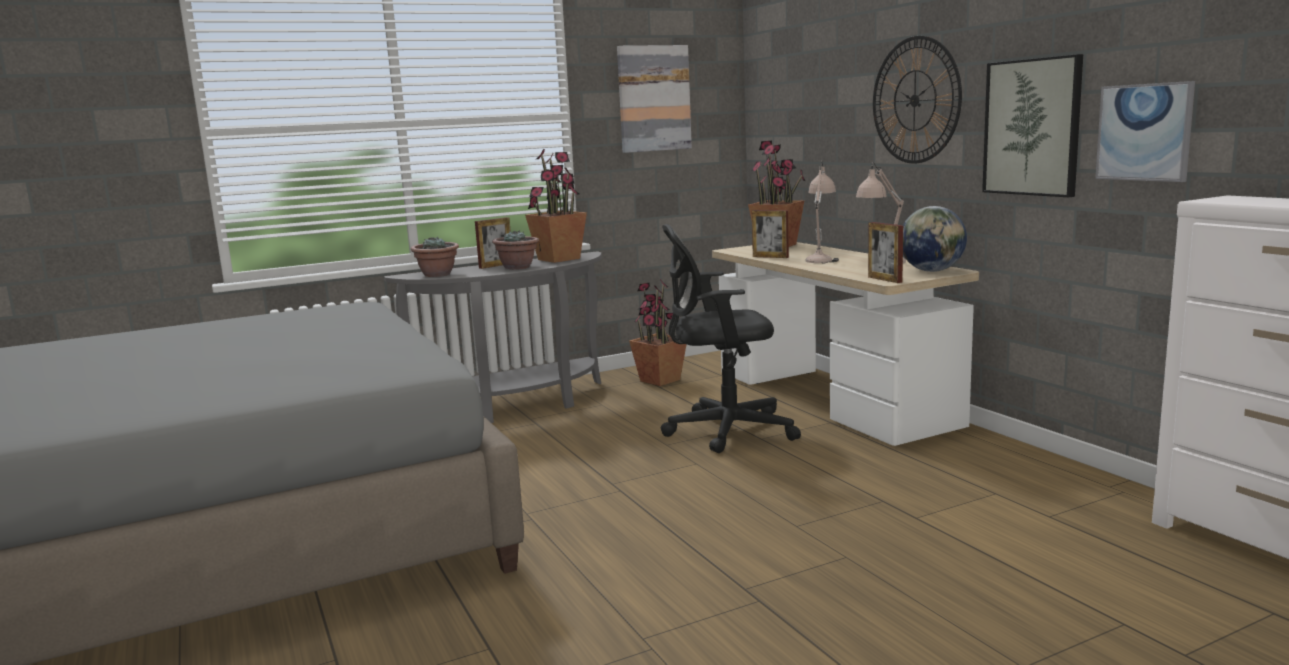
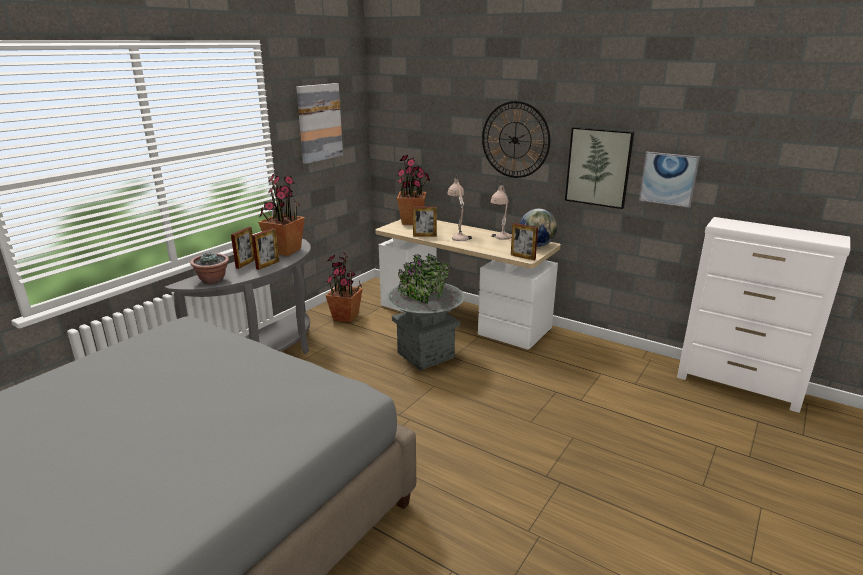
camera: 30 degrees left, 10 degrees up
(518, 267) = (268, 265): potted plant -> picture frame
(723, 431) = (425, 355): black office chair -> grey planter

